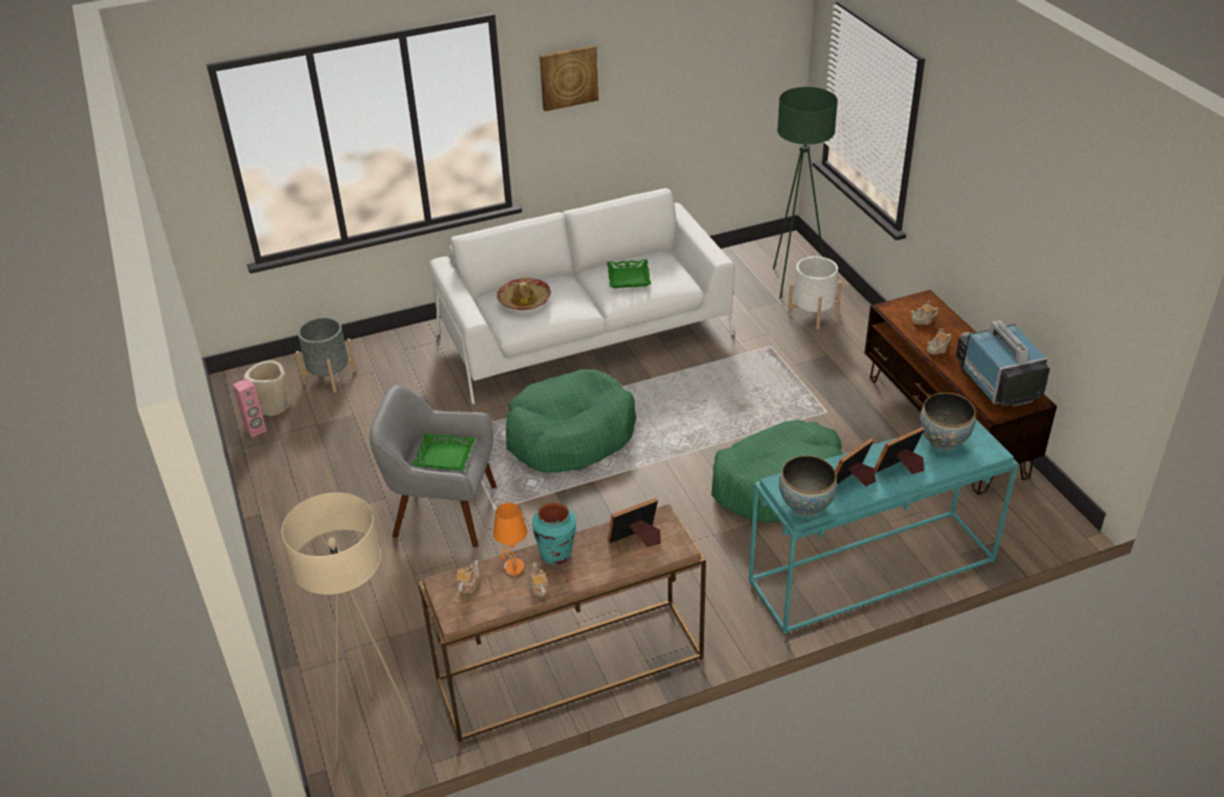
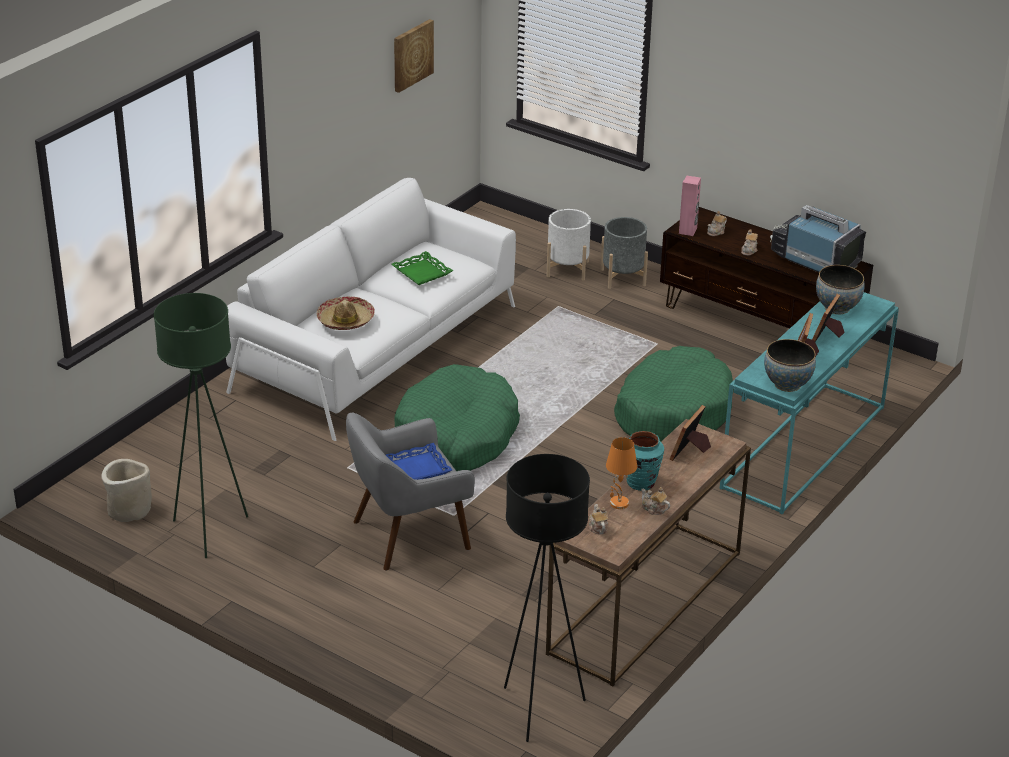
camera: 35 degrees left, 5 degrees down
(256, 430) = (138, 537): pink speaker -> pink speaker (688, 231)
(329, 377) = (159, 466): grey planter -> grey planter (623, 277)
(378, 733) = (540, 709): beige floor lamp -> black floor lamp
(445, 456) = (417, 468): green tray -> blue tray
(568, 77) = (312, 83): picture -> picture (412, 55)
(794, 283) = (525, 247): green floor lamp -> green floor lamp (210, 531)

